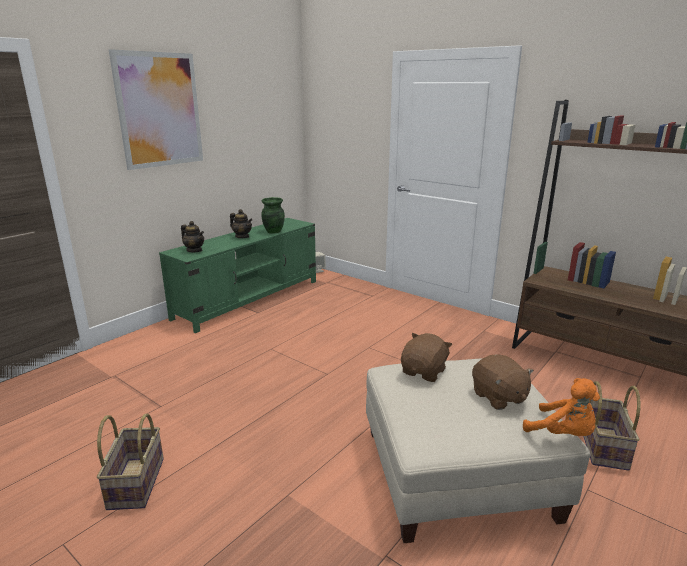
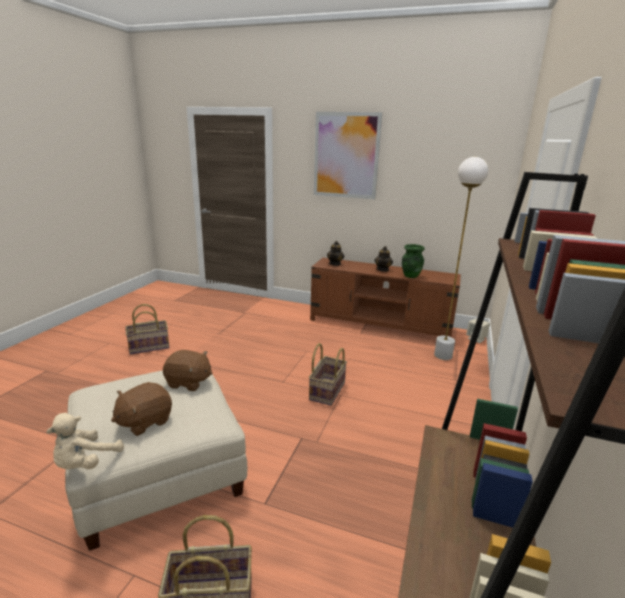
camera: 70 degrees right, 0 degrees up
(249, 299) = (380, 324): green tv stand -> brown tv stand
(333, 289) = (443, 356): none -> white floor lamp
(358, 352) = (326, 391): none -> basket
(563, 434) = (85, 463): orange plush toy -> beige plush toy

